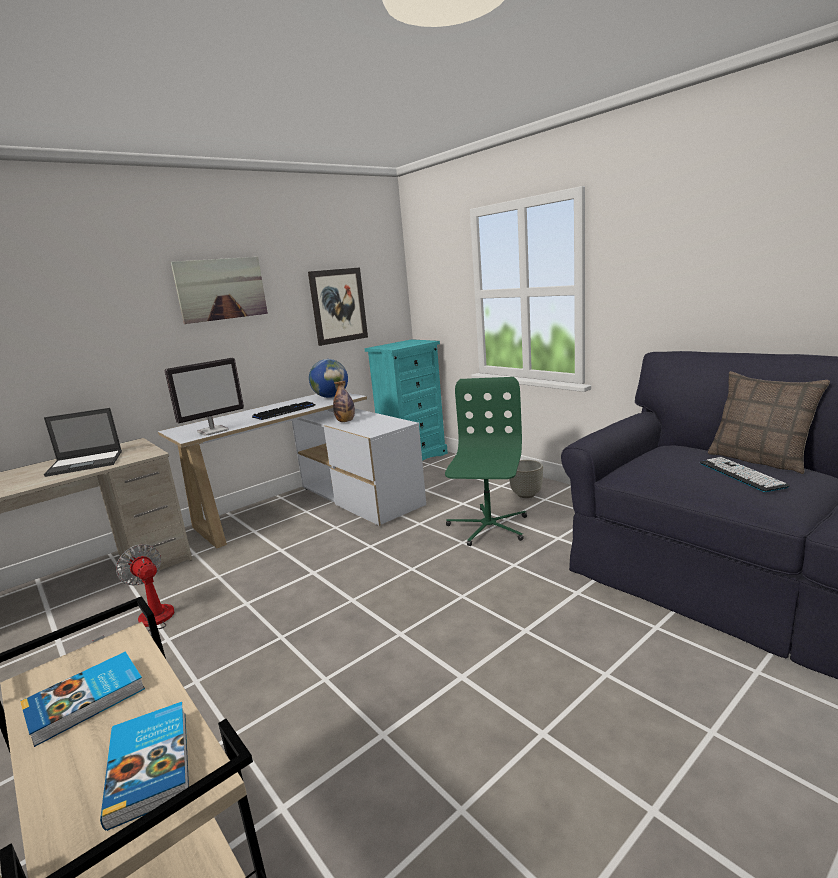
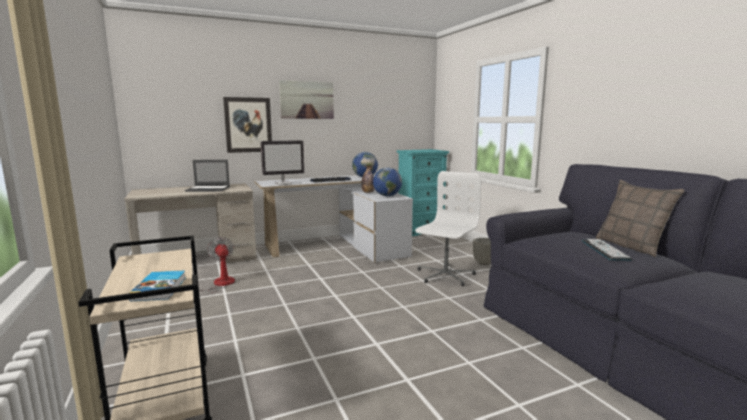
camera: 15 degrees right, 5 degrees down
(87, 701) = (149, 267): book -> none
(338, 306) = (382, 119): picture -> picture (248, 125)
(379, 424) = (387, 196): none -> globe
(488, 527) = (445, 275): green office chair -> white office chair

